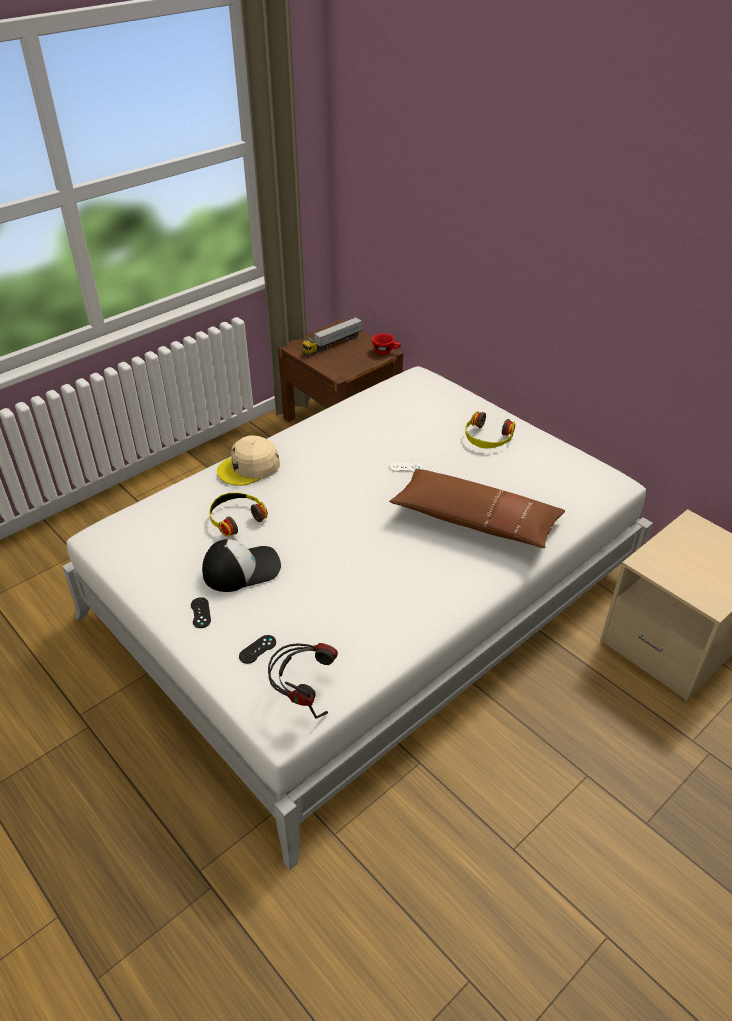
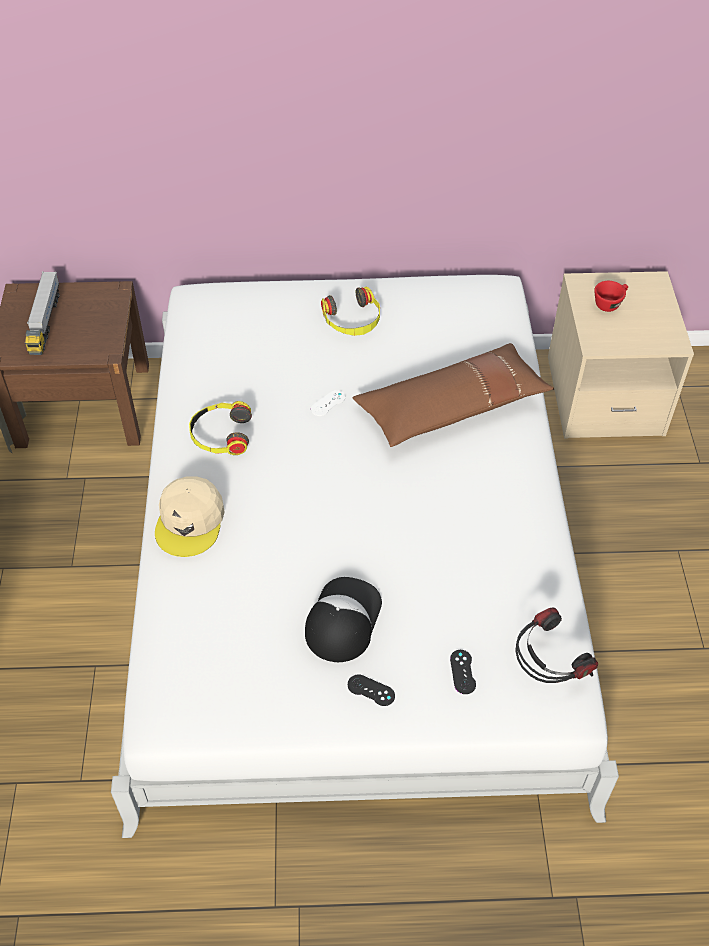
camera: 50 degrees left, 10 degrees up
(236, 518) = (261, 579): headphones -> headphones (221, 434)
(386, 351) = (114, 291): red cup -> red cup (609, 303)

